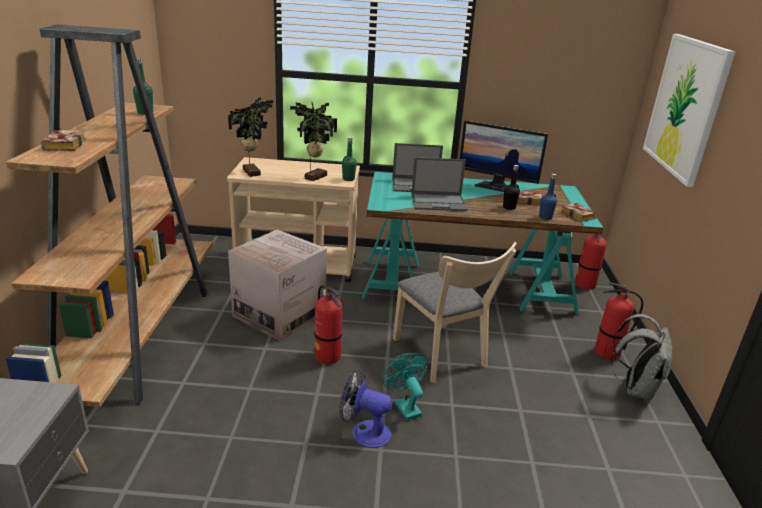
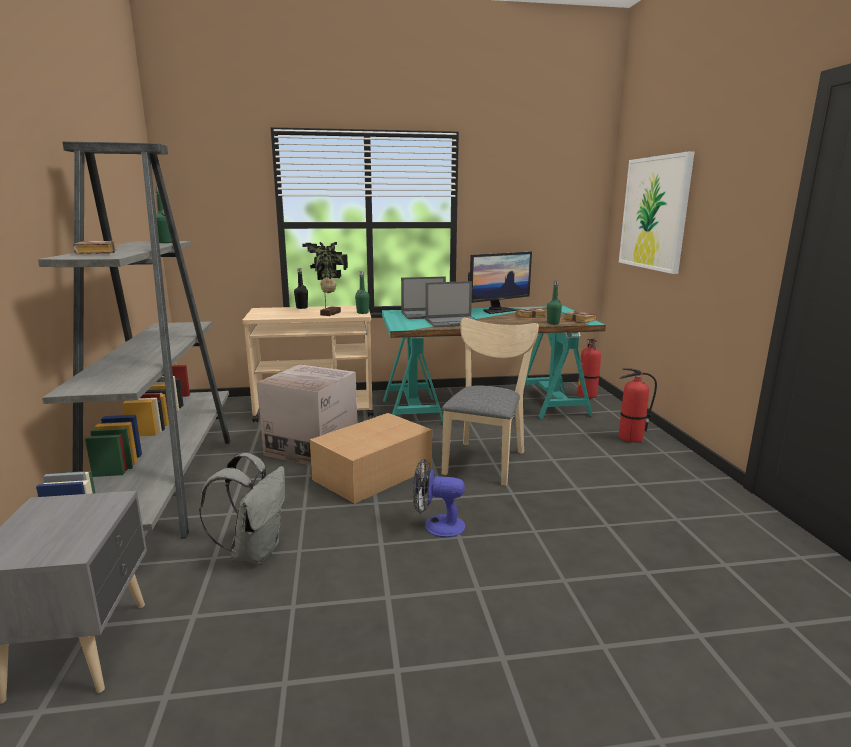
camera: 10 degrees left, 10 degrees down
(138, 336) = (166, 482): brown bookcase -> grey bookcase
(253, 172) = (267, 315): potted plant -> none
(328, 356) = (375, 473): fire extinguisher -> cardboard box
(404, 406) = (467, 500): turquoise fan -> none
(442, 356) = (486, 459): beige chair -> beige chair turned 120 degrees counterclockwise
(496, 186) = (498, 310): monitor -> monitor turned 45 degrees counterclockwise
(509, 208) = (517, 320): black bottle -> black bottle (302, 308)
(545, 217) = (553, 323): blue bottle -> green bottle
(635, 388) = (668, 459): grey backpack -> grey backpack (255, 551)

